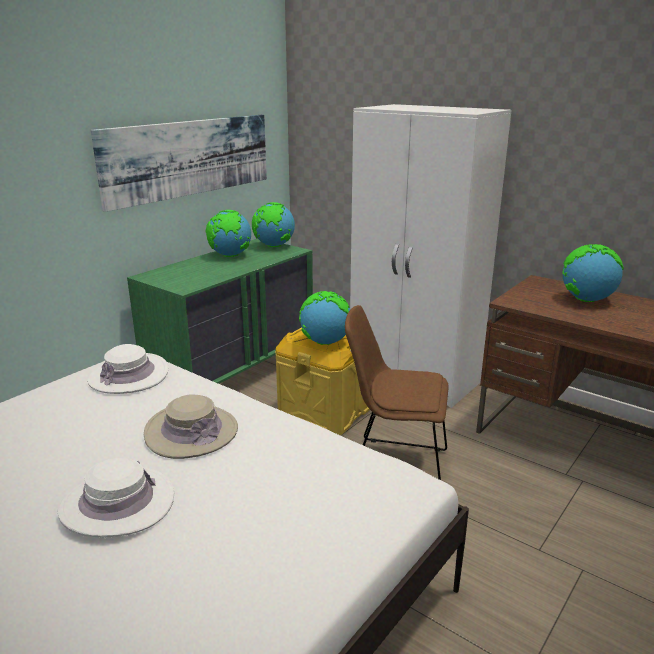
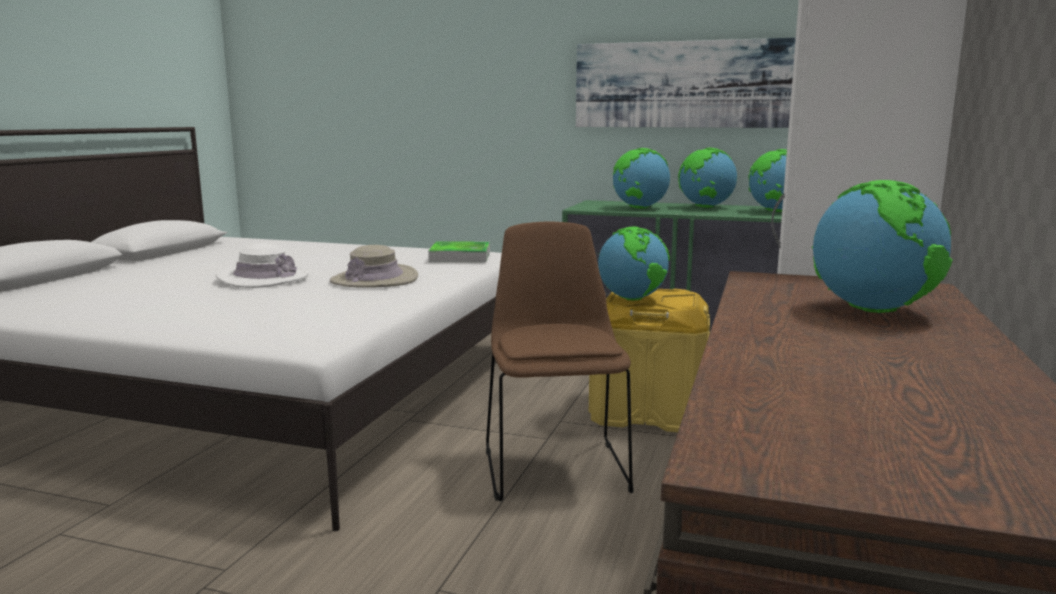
camera: 70 degrees right, 10 degrees down
(129, 375) = (460, 257): white hat -> tray
(208, 272) = (639, 208): none -> globe

